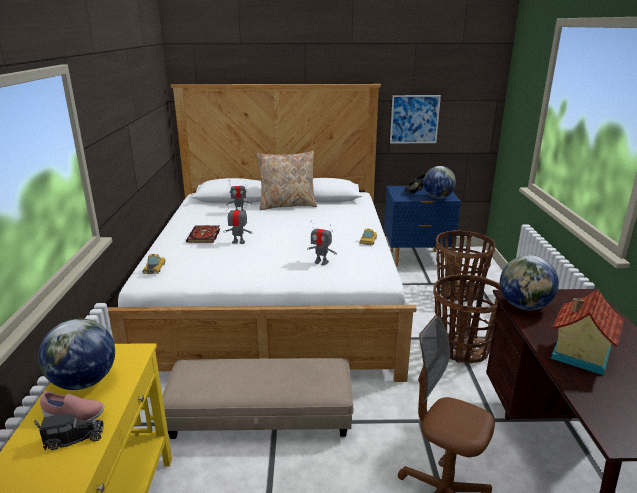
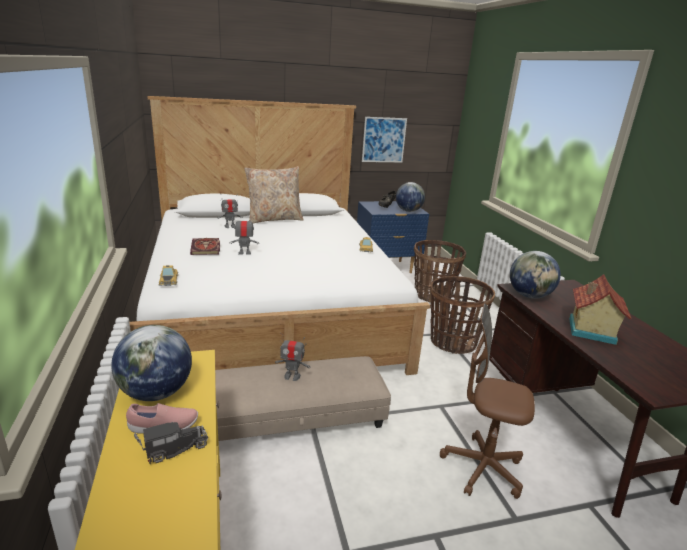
camera: 15 degrees left, 0 degrees up
(321, 262) = (333, 268): toy robot -> toy robot (292, 376)

